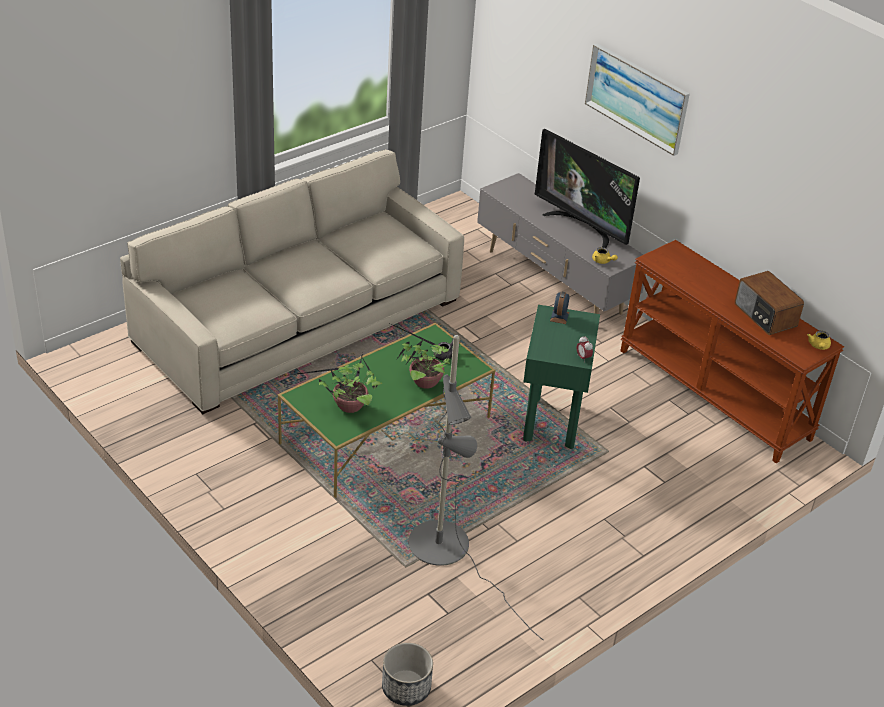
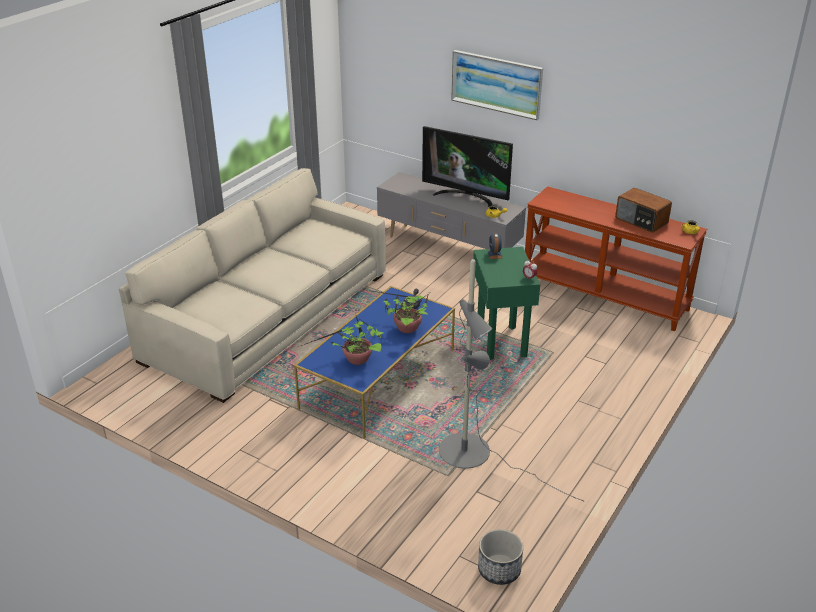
camera: 15 degrees left, 5 degrees down
(387, 430) = (379, 378): green coffee table -> blue coffee table

